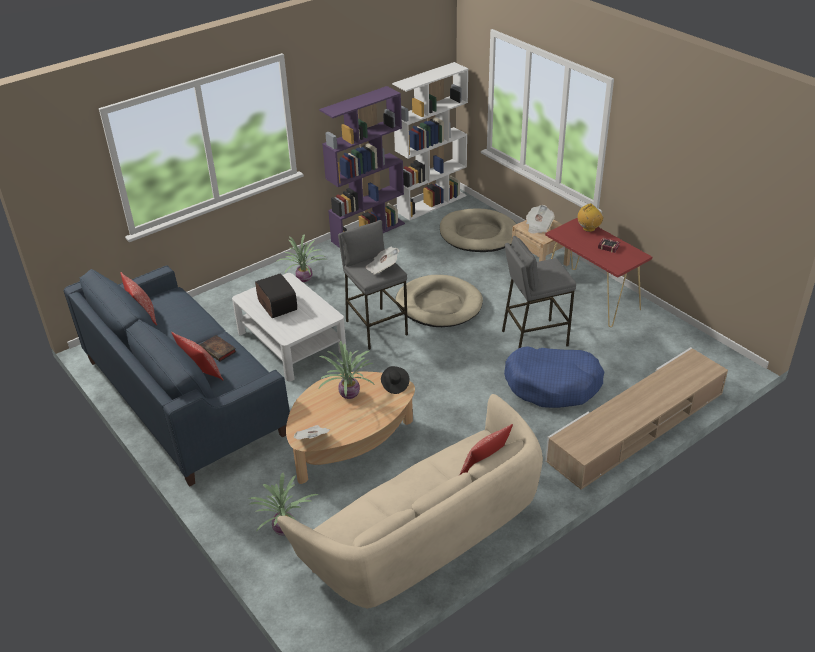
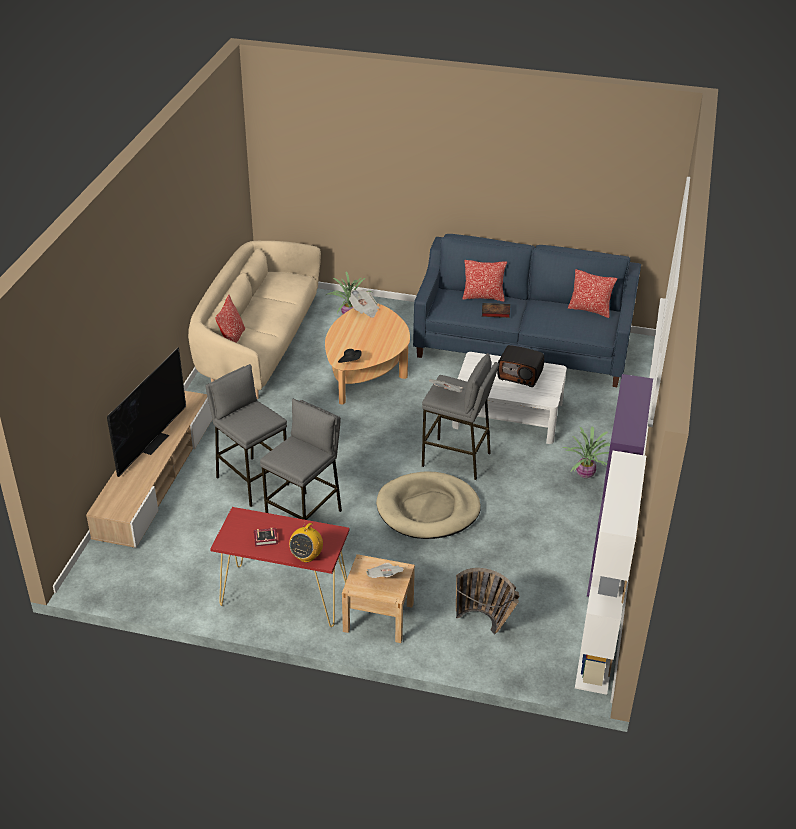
camera: 140 degrees right, 0 degrees up
(349, 394) = (375, 343): potted plant -> none
(478, 234) = (487, 625): beige dog bed -> basket
(553, 384) = (252, 481): blue dog bed -> grey stool
(636, 410) = (152, 442): none -> television

